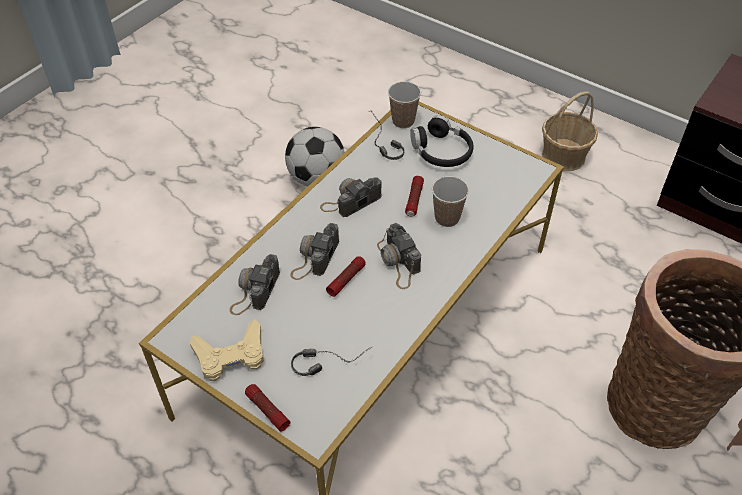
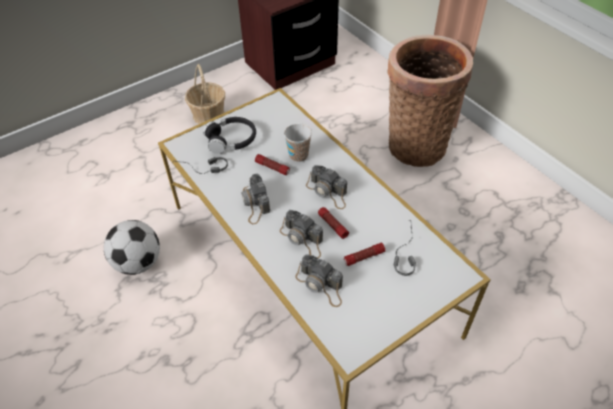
camera: 70 degrees left, 0 degrees up
(230, 355) = (381, 314): beige game controller -> none
(267, 410) = (437, 300): flashlight -> flashlight (364, 257)
(398, 262) = (328, 192): camera -> camera turned 45 degrees clockwise
(403, 121) = (186, 151): cup -> none

